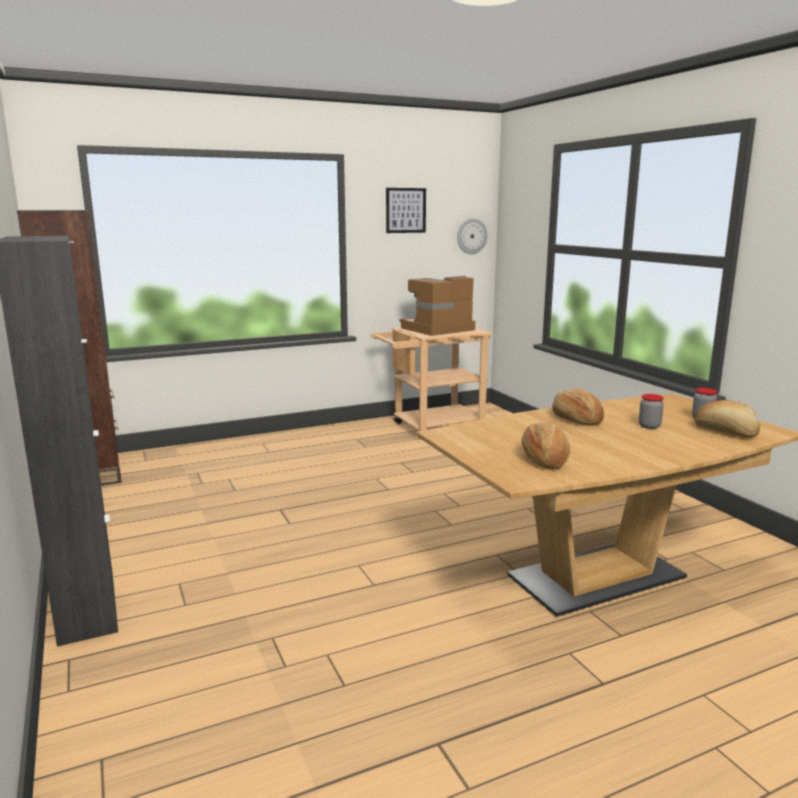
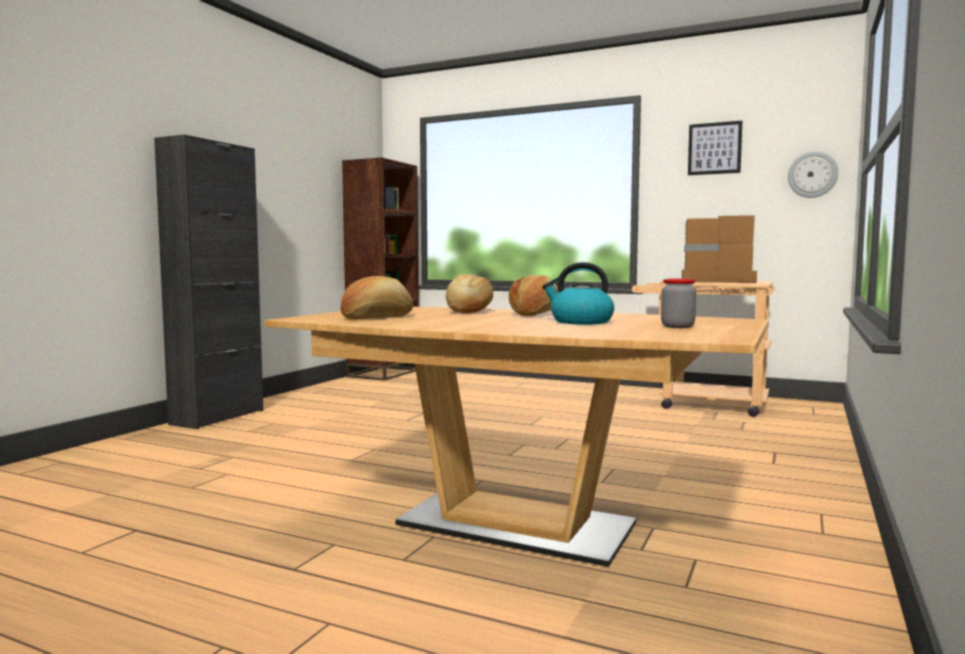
camera: 50 degrees right, 10 degrees down
(649, 426) = (580, 322): jar -> kettle
(725, 432) = (643, 331): bread -> bread (468, 311)

